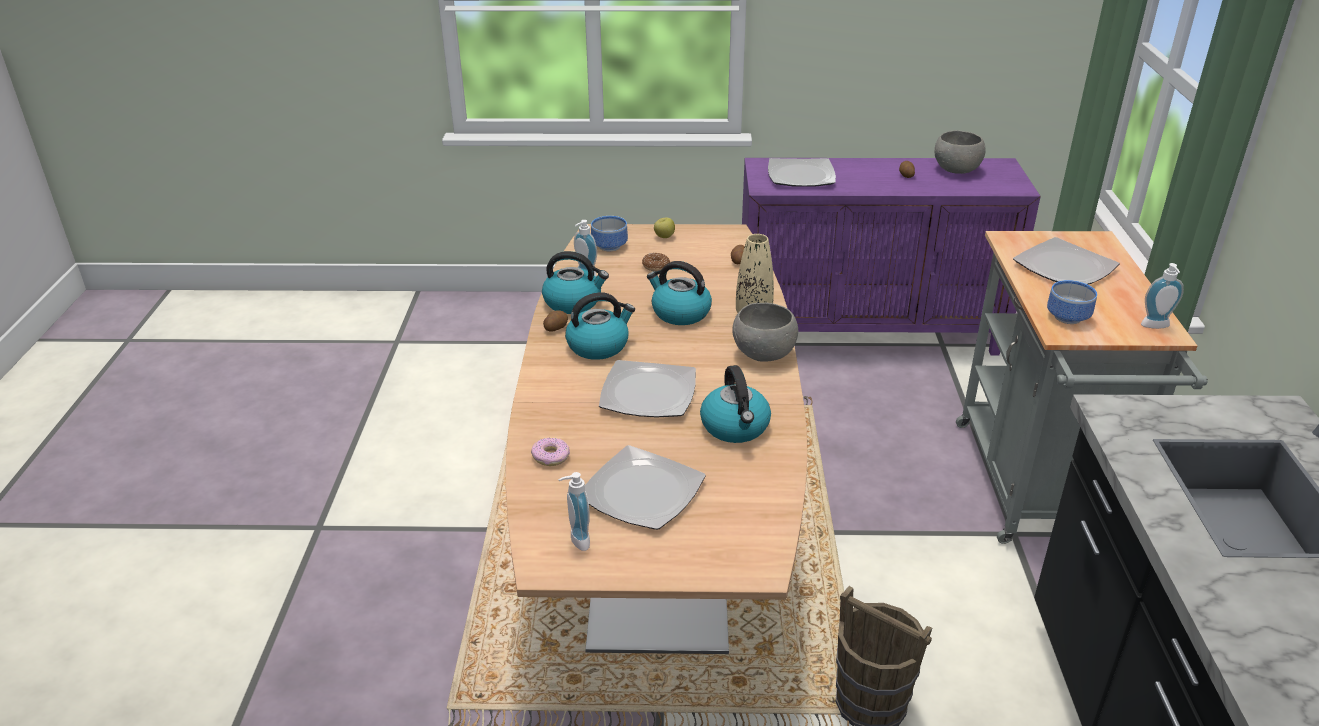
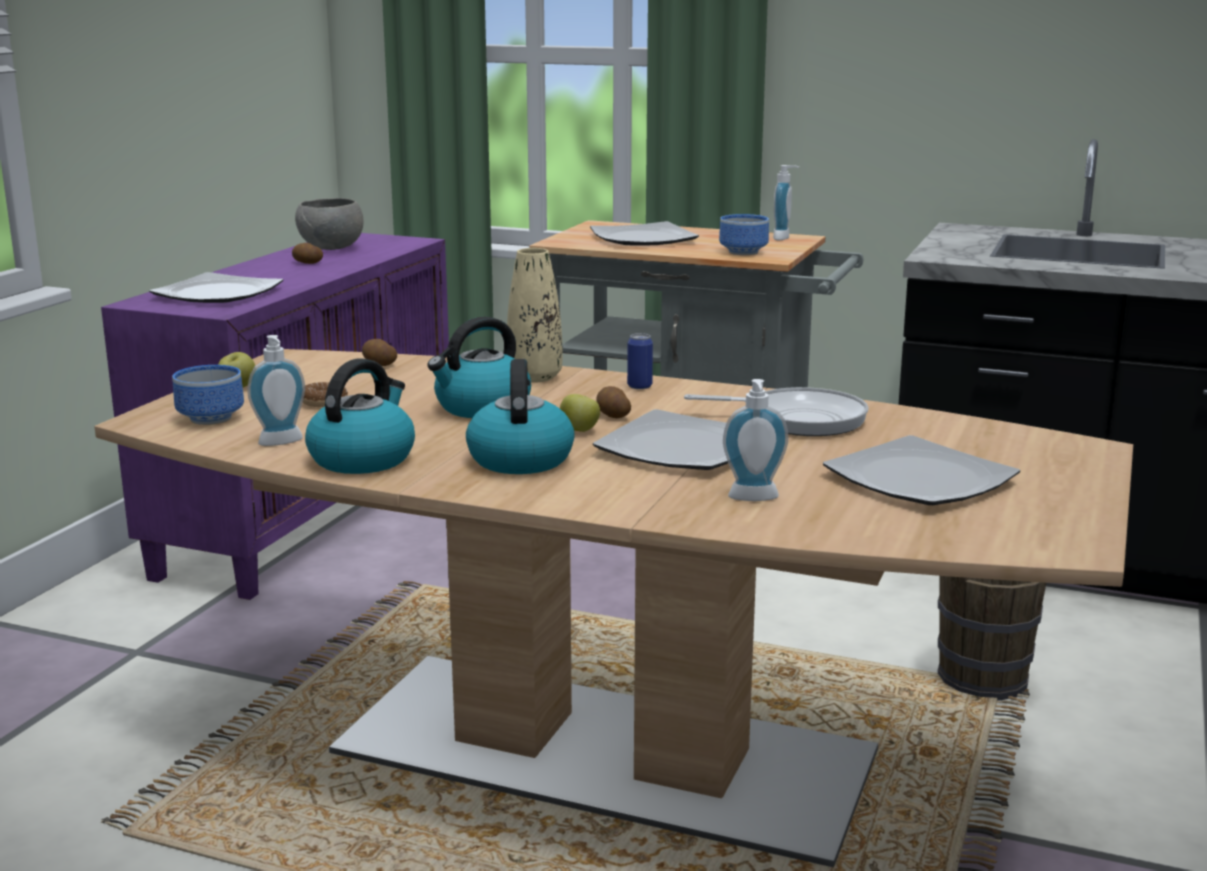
camera: 70 degrees left, 15 degrees down
(551, 456) = (806, 518): donut -> none
(555, 328) = (431, 478): potato -> potato (612, 415)
(576, 540) = (1019, 525): soap dispenser -> soap dispenser (754, 499)
(658, 353) = (579, 431): none -> apple
(735, 427) = (797, 419): kettle -> frying pan
(764, 355) = (639, 386): grey bowl -> can

